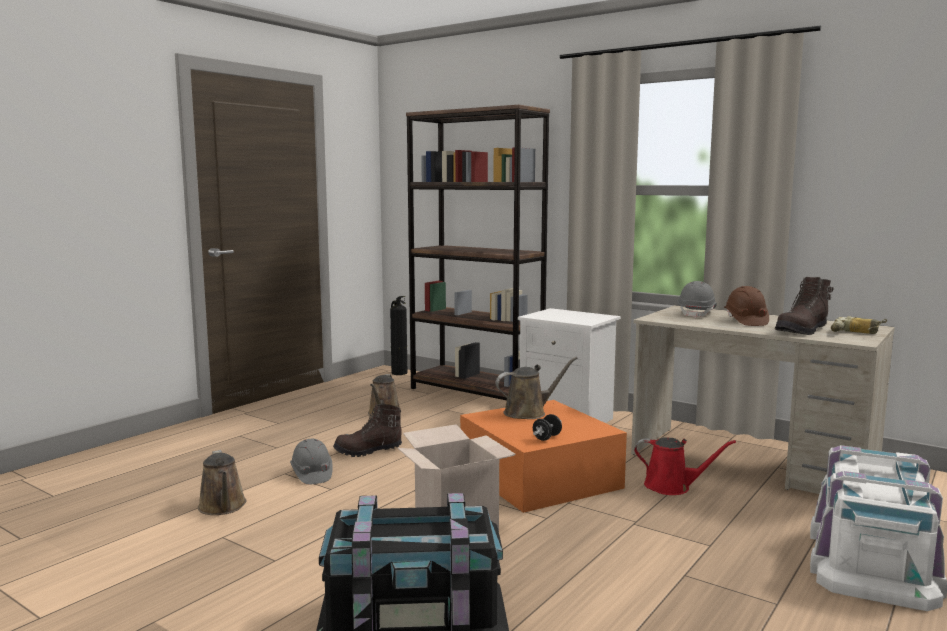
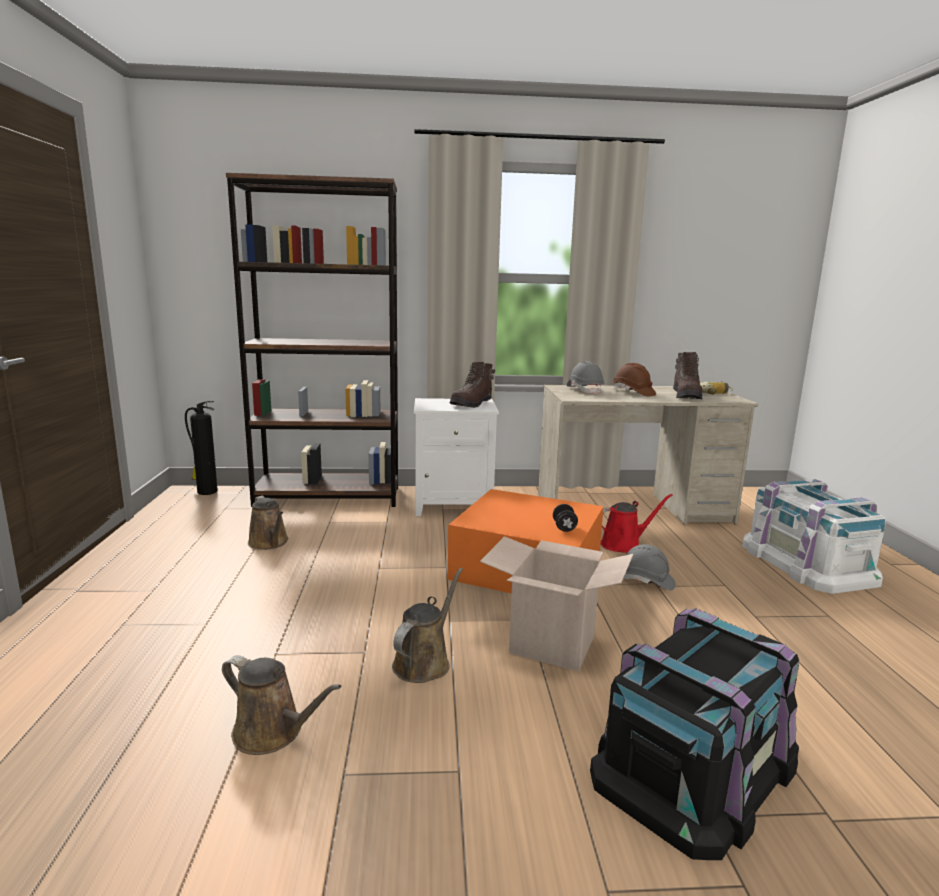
camera: 40 degrees left, 5 degrees up
(311, 474) = (312, 643): grey hard hat -> grey hard hat (647, 581)
(368, 451) = (327, 592): brown boot -> brown boot (472, 404)
(528, 412) = (500, 507): brown watering can -> brown watering can (424, 662)

